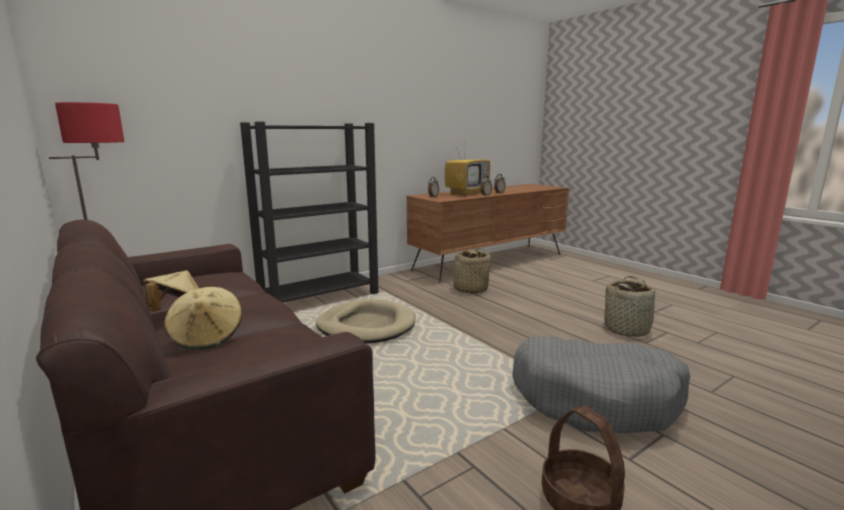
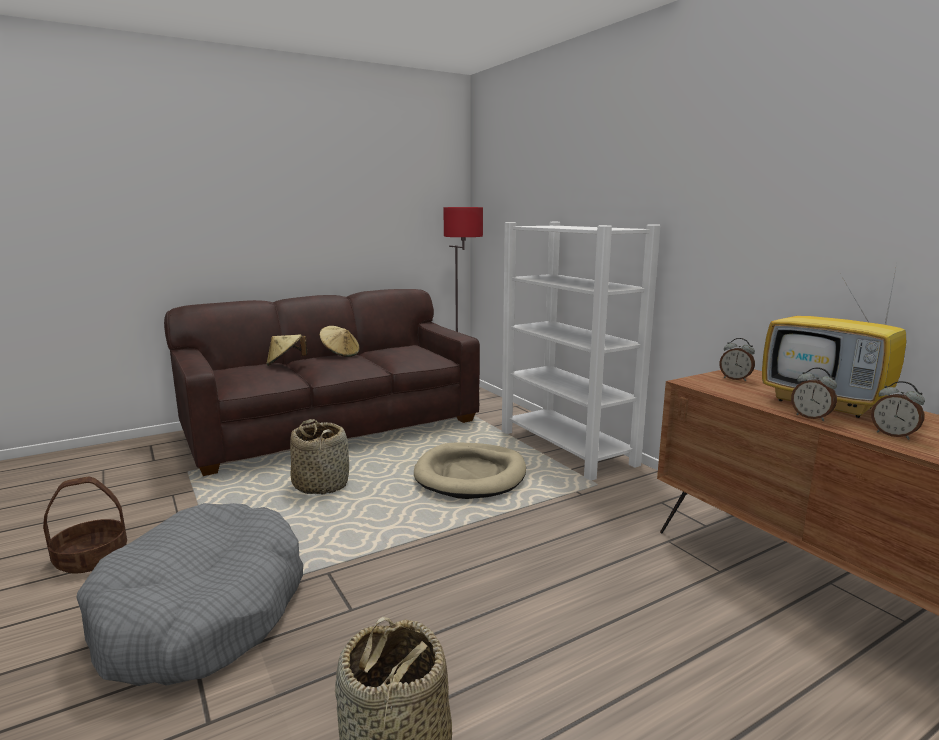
camera: 95 degrees right, 0 degrees up
(319, 297) = (566, 448): black bookcase -> white bookcase
(470, 289) = (633, 562): basket -> basket (321, 484)

